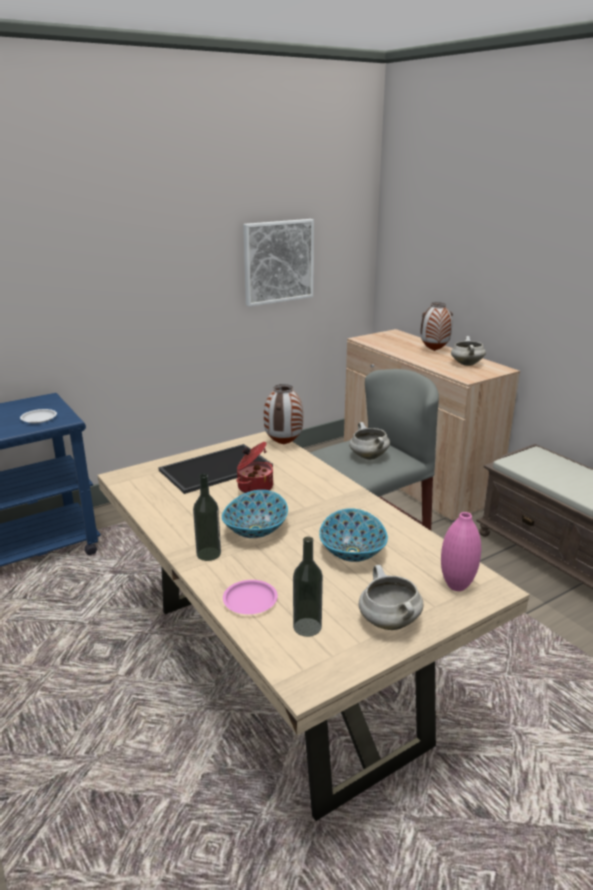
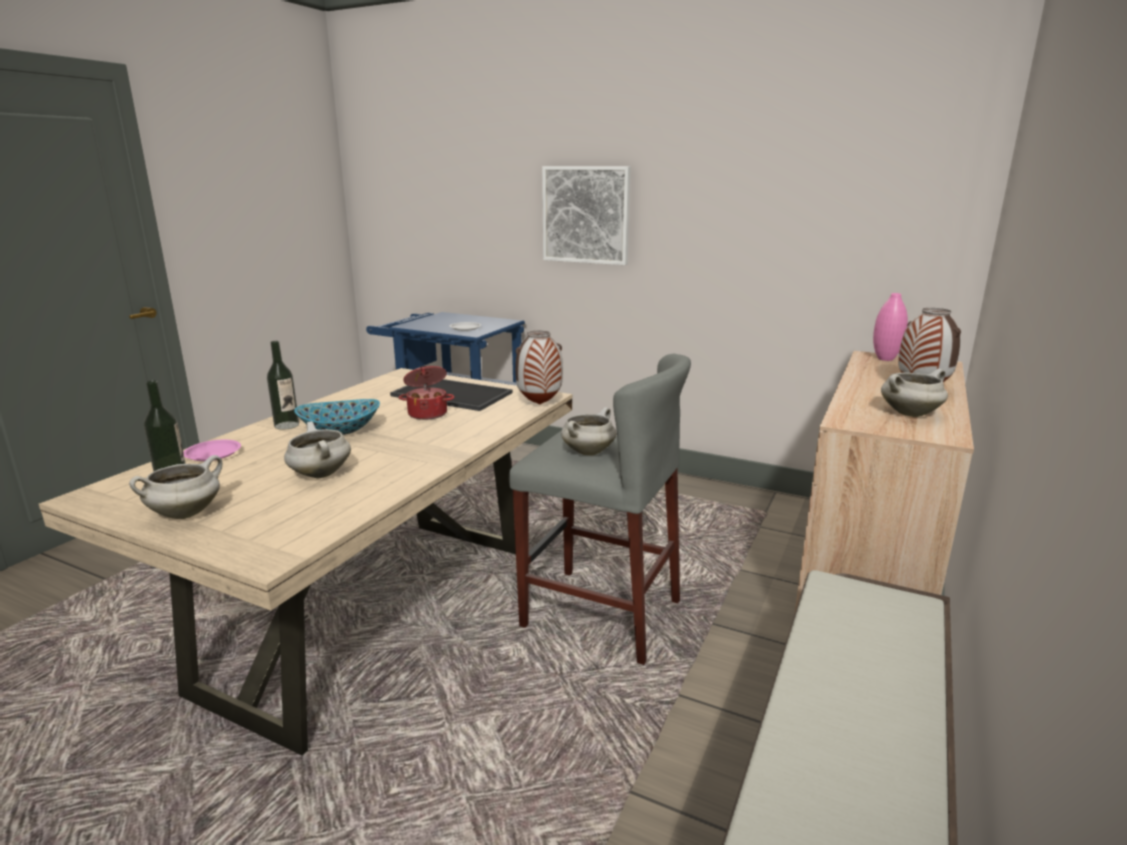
camera: 60 degrees right, 5 degrees down
(278, 261) = (796, 229): picture -> picture (586, 215)
(351, 552) = (319, 474): bowl -> white cooking pot
(456, 585) = (270, 536): pink vase -> pink vase (885, 359)

